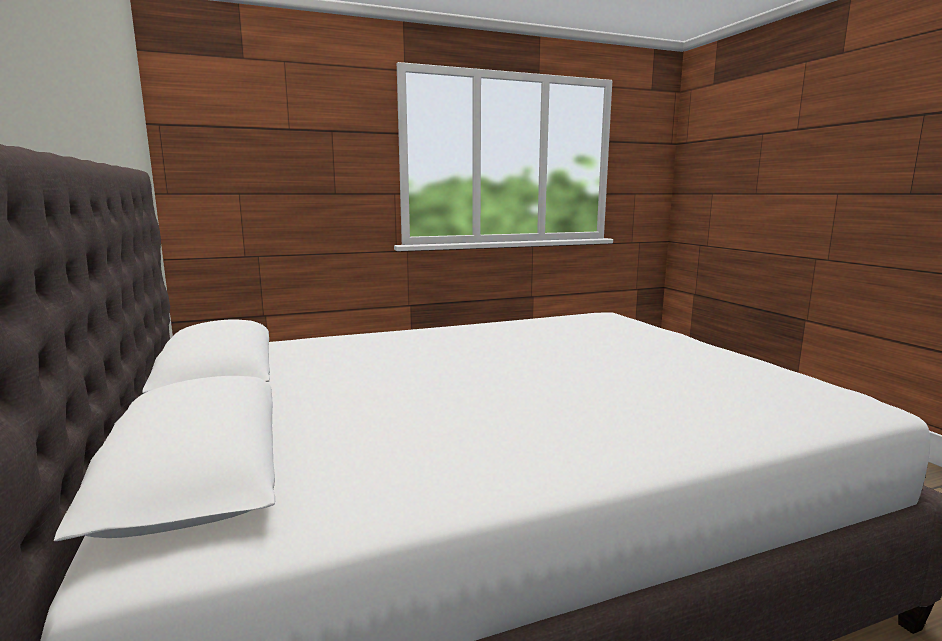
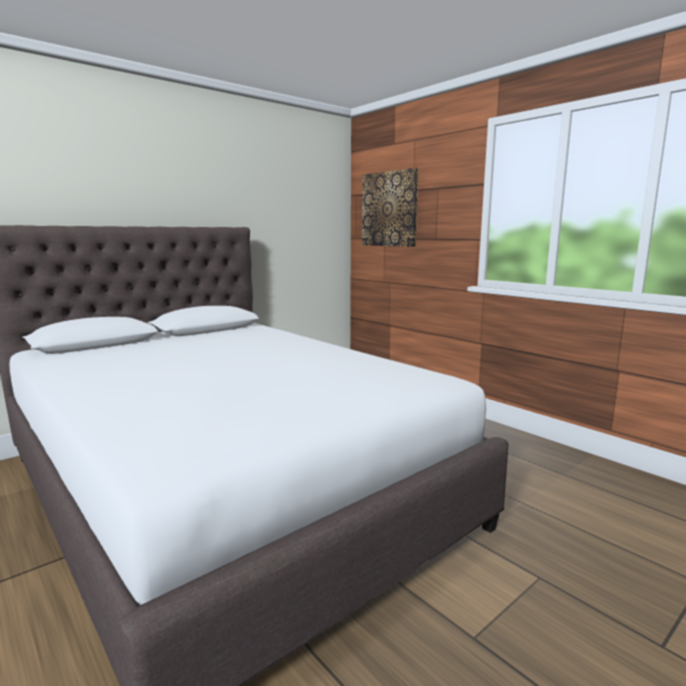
camera: 70 degrees right, 0 degrees up
(248, 152) = (389, 209): none -> picture

